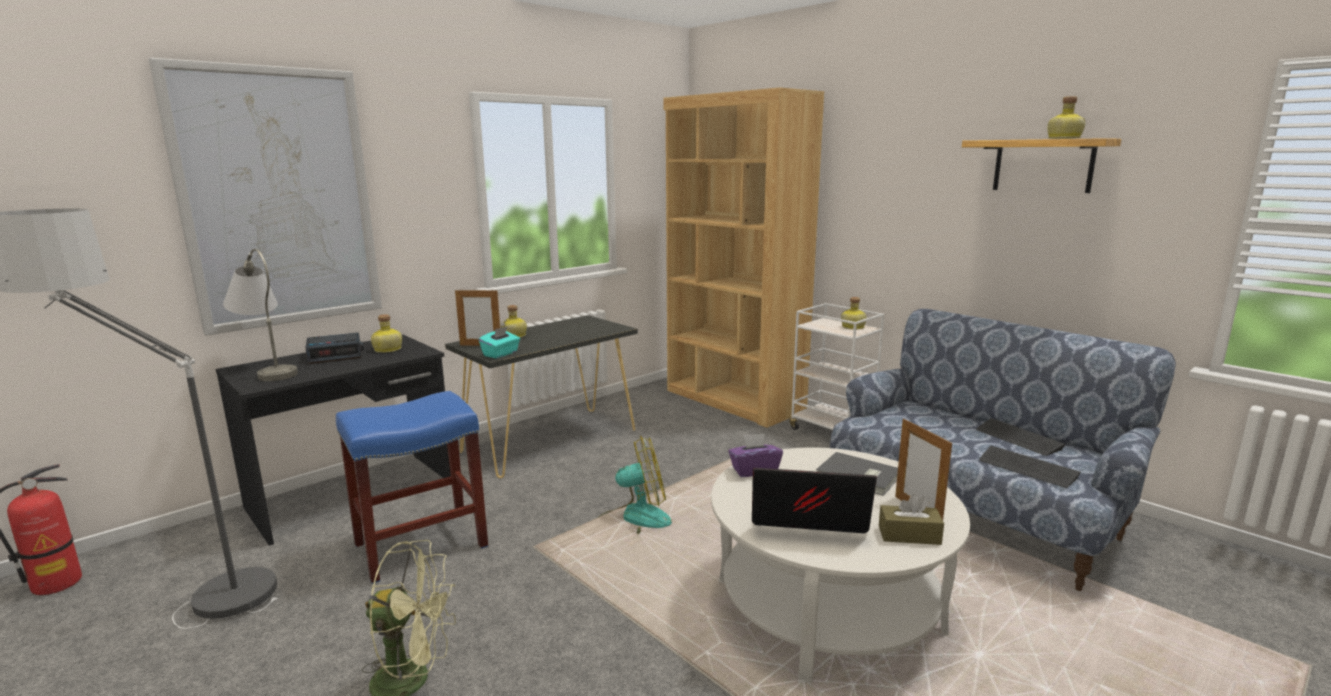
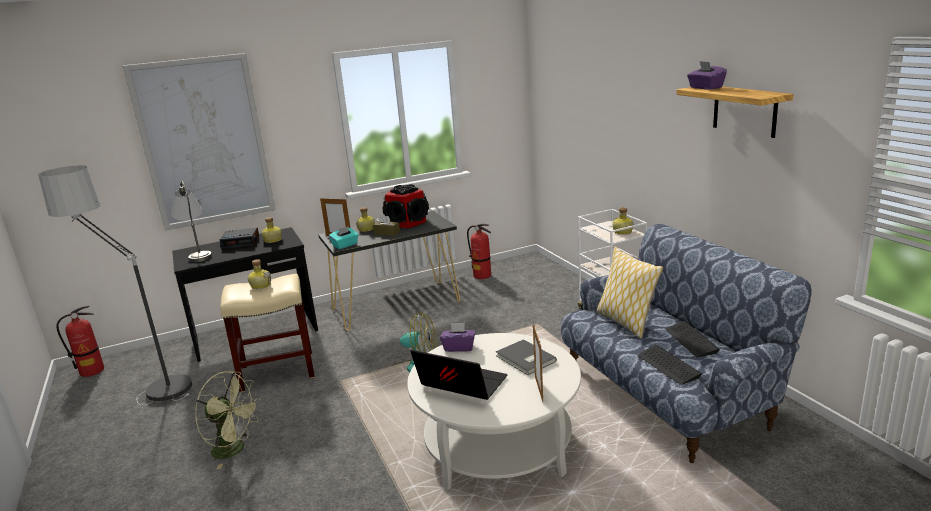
camera: 20 degrees right, 5 degrees up
(420, 545) = (276, 372): blue stool -> beige stool
(566, 327) = (407, 222): none -> speaker
(642, 400) = (482, 276): none -> fire extinguisher
(733, 401) = (552, 281): brown bookcase -> none
(909, 535) = (515, 404): brown tissue box -> brown tissue box (386, 233)
(923, 425) = (626, 322): none -> pillow
(995, 139) = (705, 88): none -> purple tissue box
(1062, 138) = (744, 93): bottle -> bottle (261, 285)

